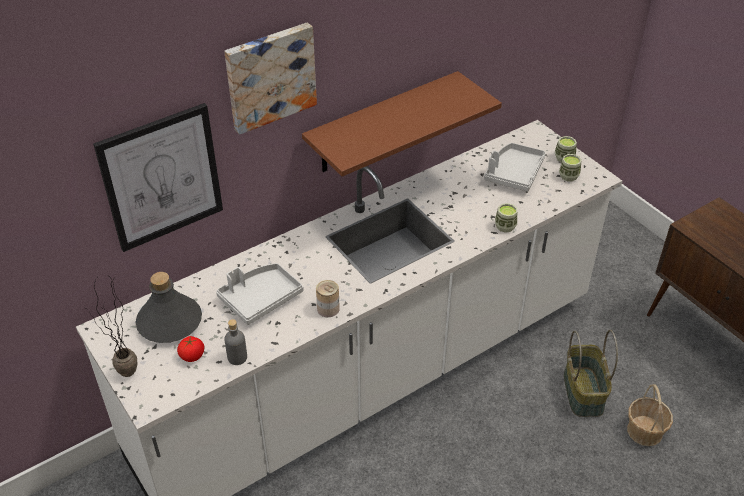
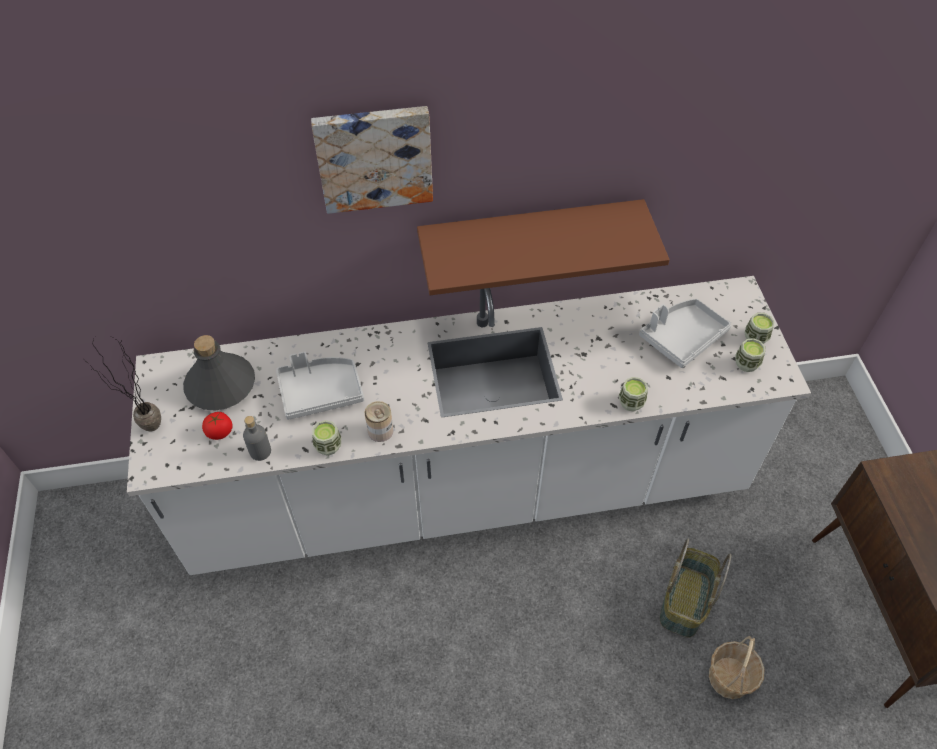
camera: 25 degrees right, 10 degrees up
(161, 177) = (234, 236): picture -> none
(292, 334) = (328, 446): none -> cup

